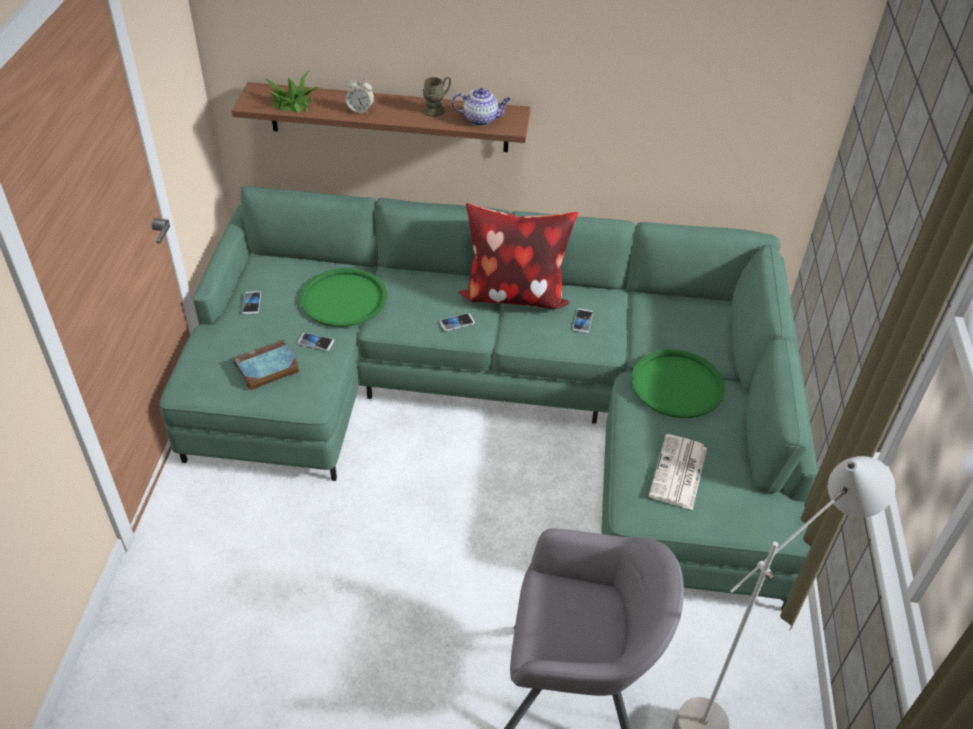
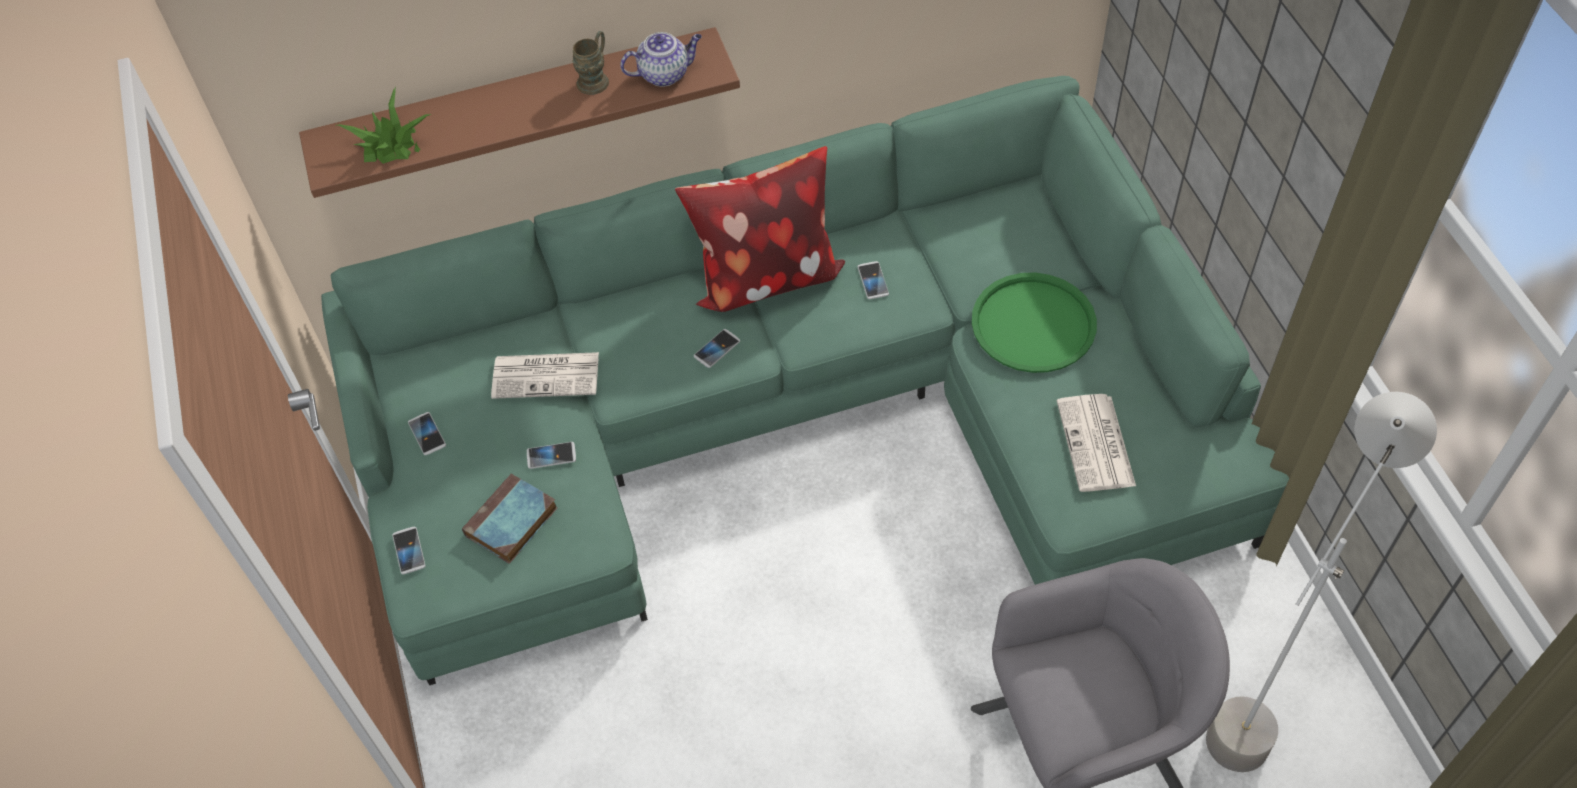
camera: 20 degrees left, 10 degrees up
(197, 361) = (409, 551): none -> phone
(343, 298) = (547, 375): green tray -> newspaper
(360, 110) = (492, 120): alarm clock -> none

